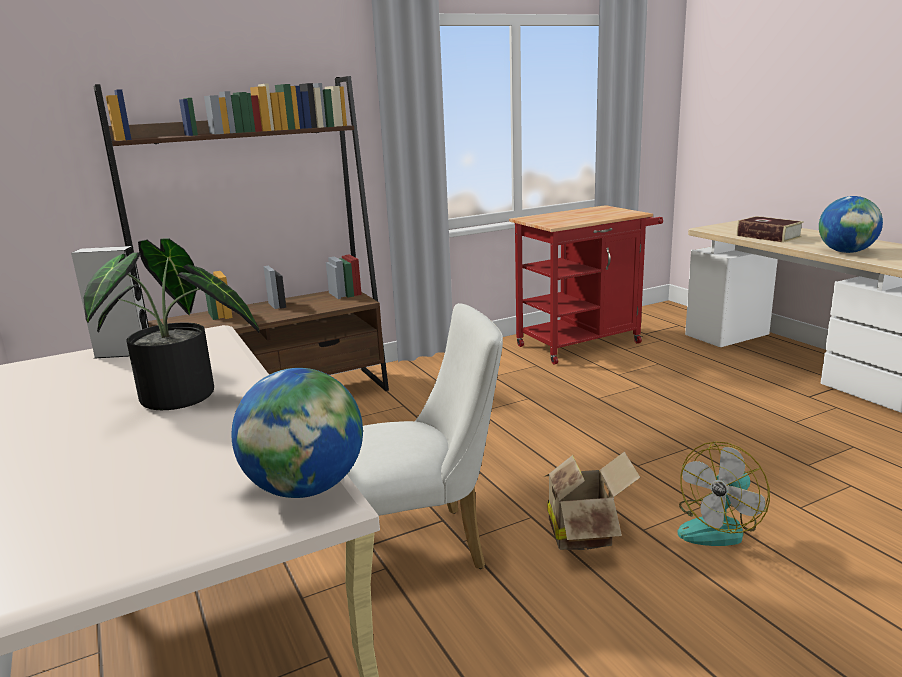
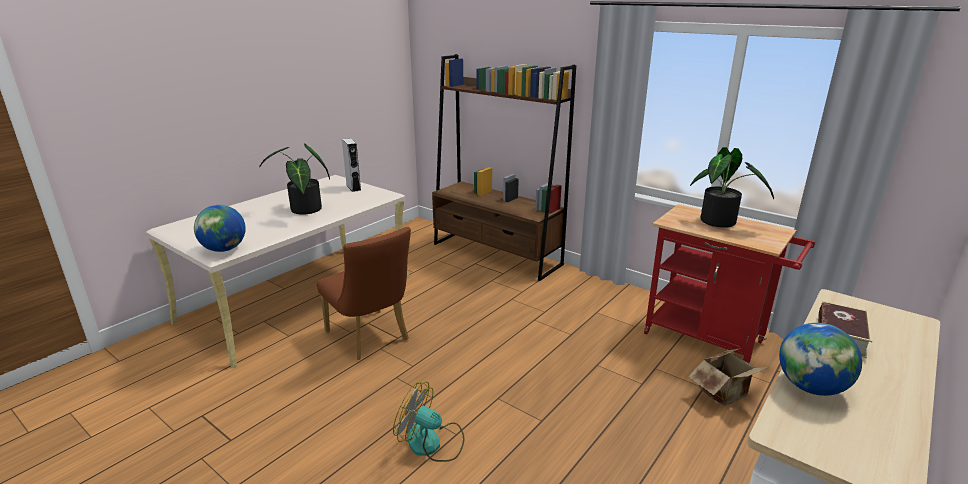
camera: 65 degrees right, 5 degrees up
(423, 547) = (371, 338): white chair -> brown chair
(573, 215) = (721, 223): none -> potted plant
(584, 532) = (403, 388): cardboard box -> cardboard box (726, 394)

